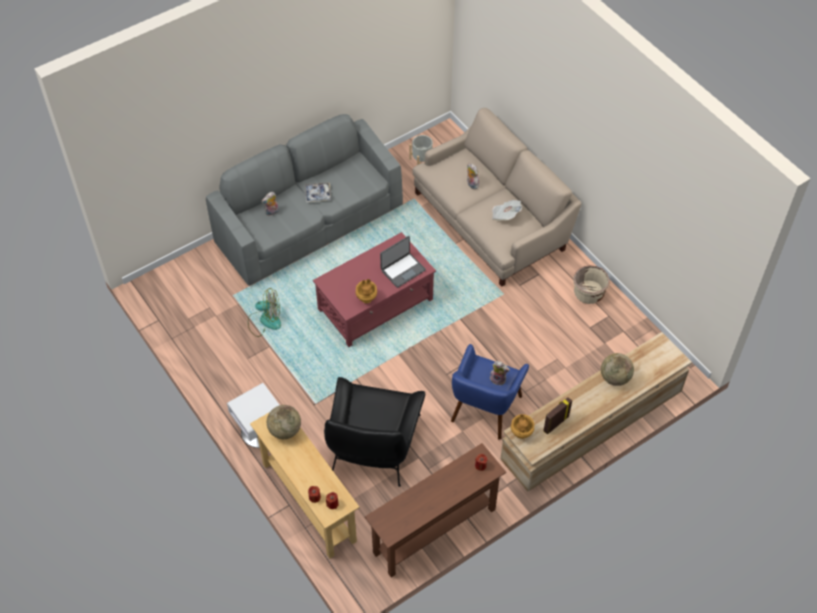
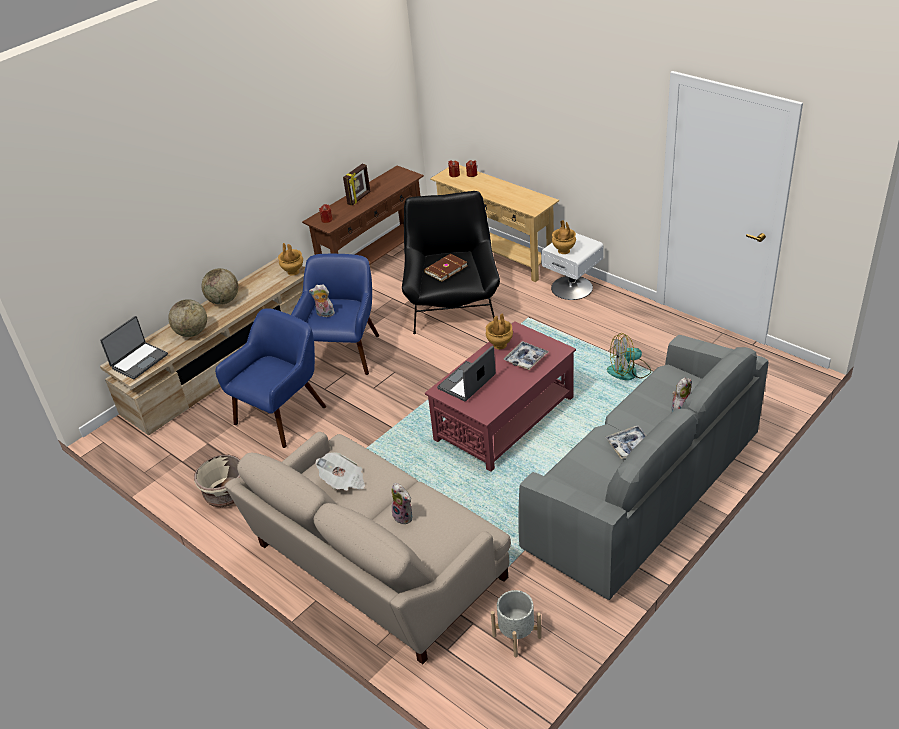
camera: 170 degrees right, 15 degrees down
(265, 401) = (564, 251): none -> brown vase
(285, 430) = (522, 202): globe -> globe (224, 301)
(353, 280) = (526, 359): none -> tray
(378, 415) = (445, 269): none -> brown book
(544, 354) = (282, 415): none -> blue armchair
(555, 423) = (258, 285): picture frame -> picture frame (359, 198)
(658, 357) = (139, 361): none -> laptop

